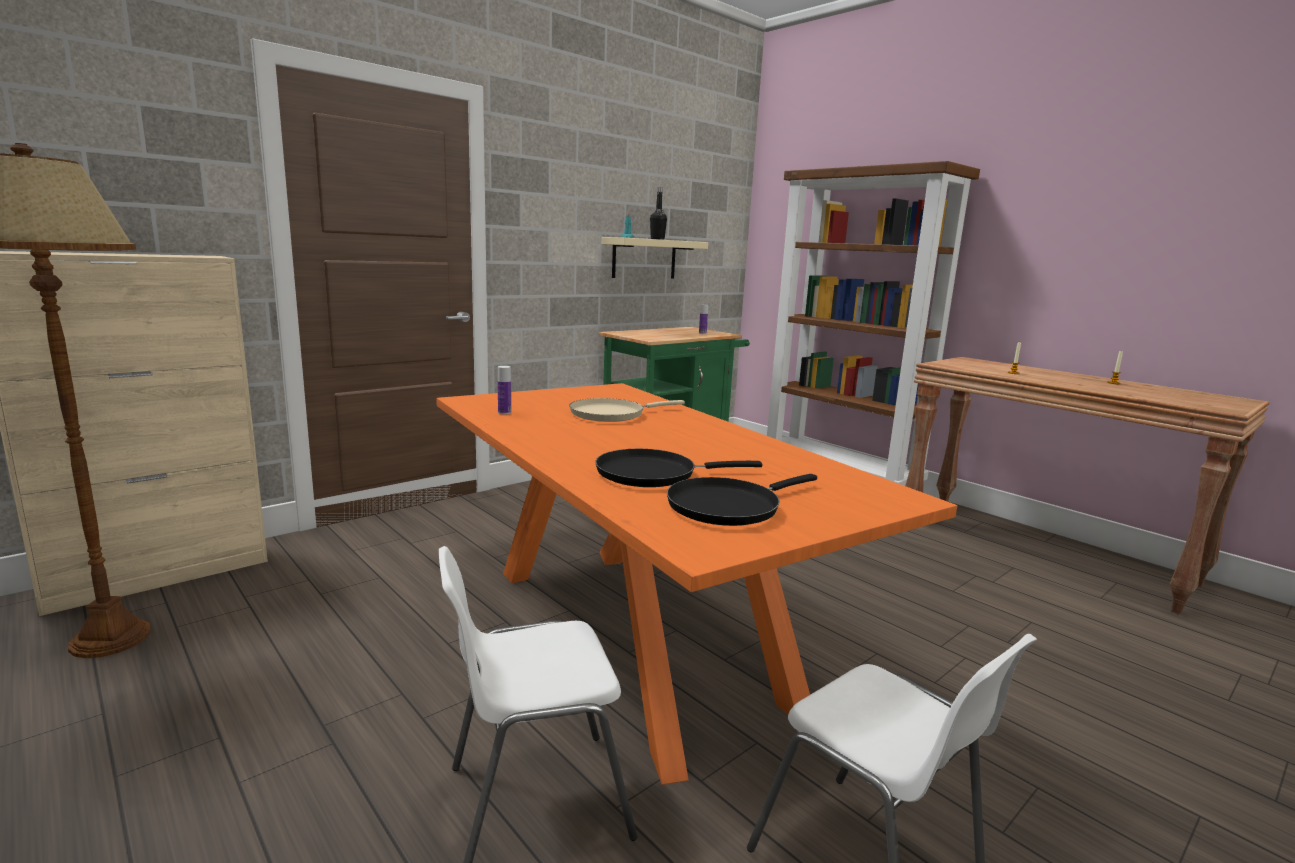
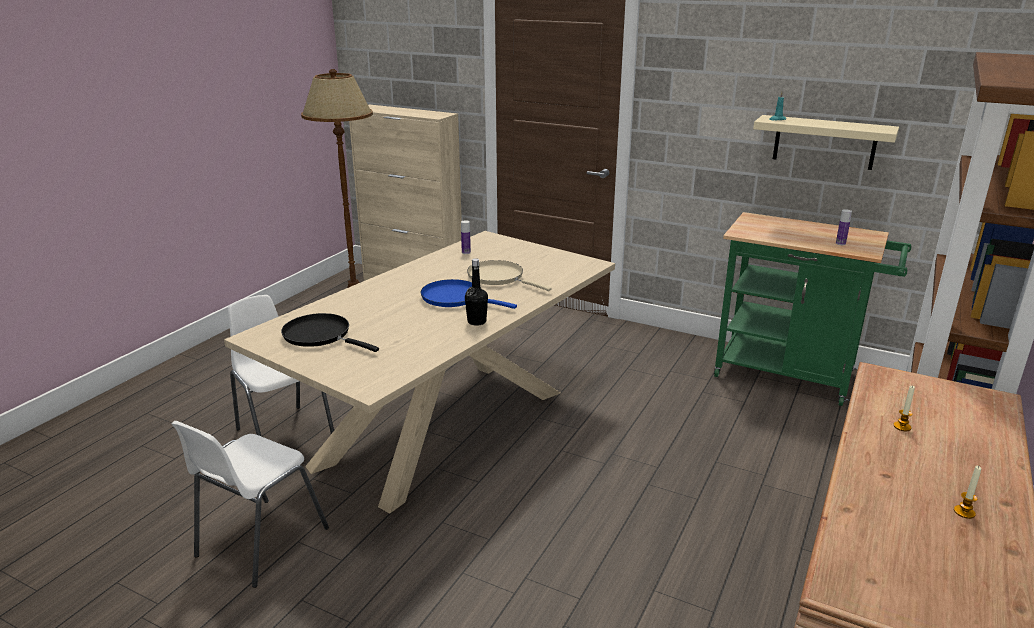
camera: 70 degrees right, 10 degrees up
(632, 634) = (445, 426): orange dining table -> beige dining table
(653, 474) = (366, 310): black frying pan -> none
(656, 435) = (455, 298): none -> blue frying pan
(657, 239) = (819, 124): black bottle -> black bottle (476, 321)

